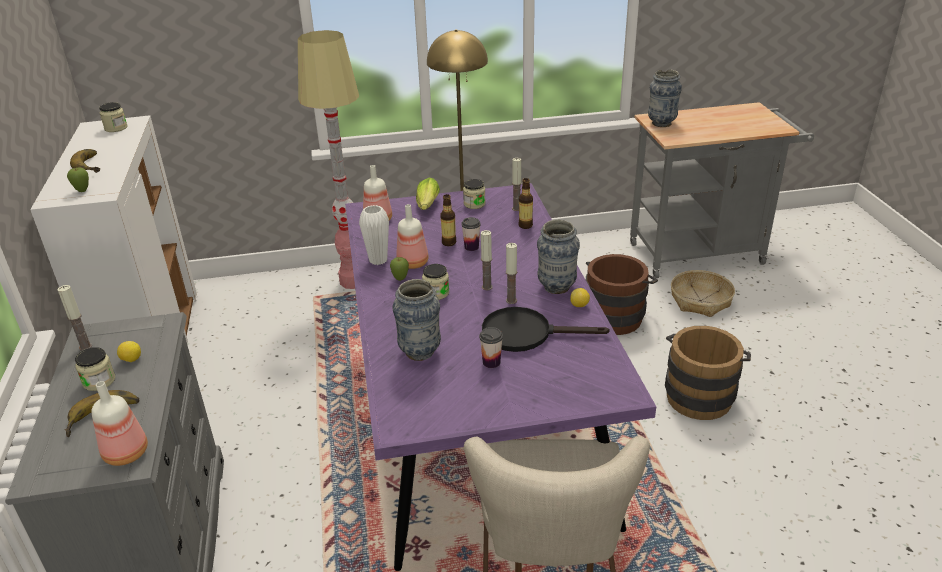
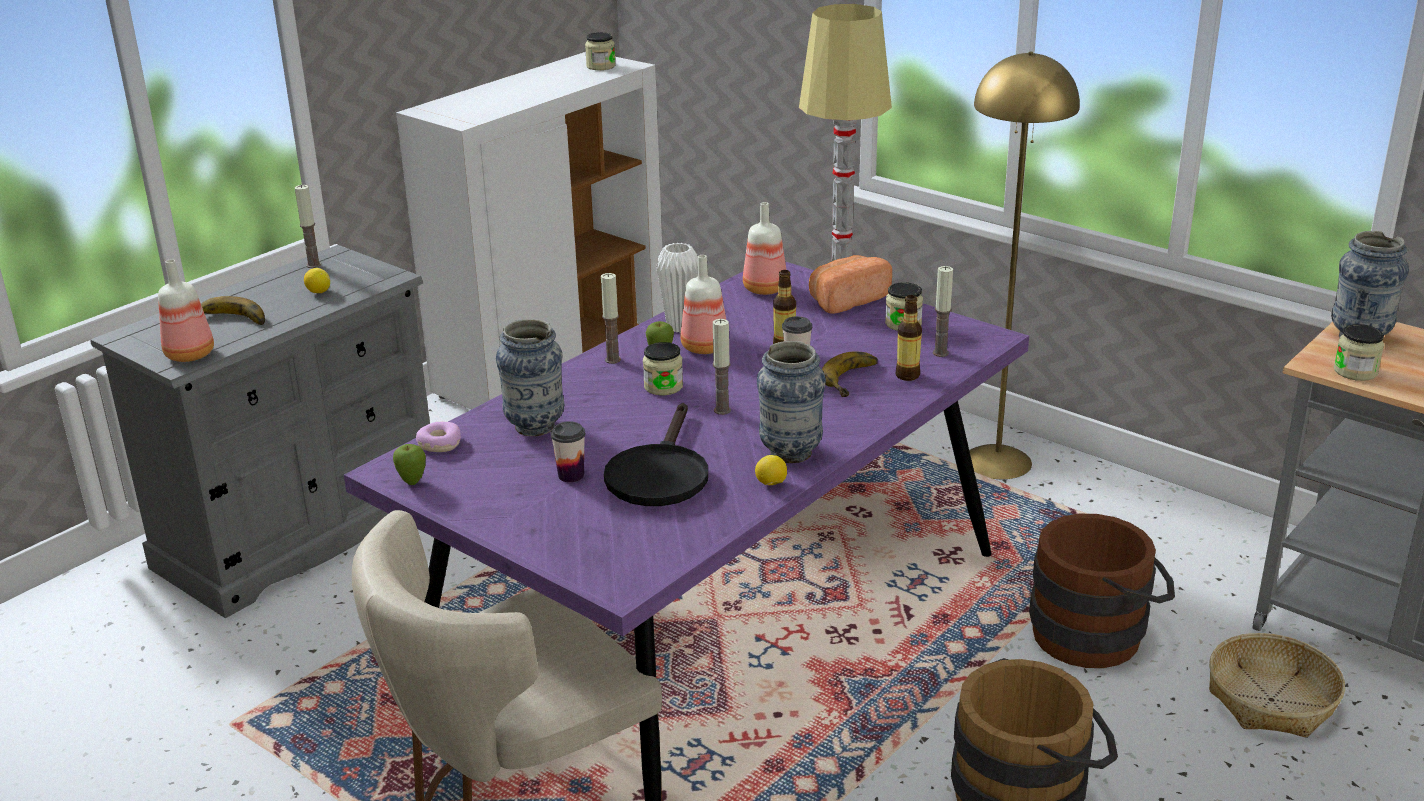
camera: 50 degrees right, 5 degrees down
(82, 190) = (457, 112): apple -> apple (412, 482)
(93, 164) = (514, 92): banana -> banana (856, 380)
(99, 381) = (272, 295): jar -> jar (1355, 371)
(390, 395) = (439, 444): none -> donut
(427, 206) = (846, 300): lettuce -> bread
(511, 300) = (715, 436): candle -> candle (612, 360)
(526, 333) = (659, 473): black frying pan -> black frying pan turned 135 degrees counterclockwise

